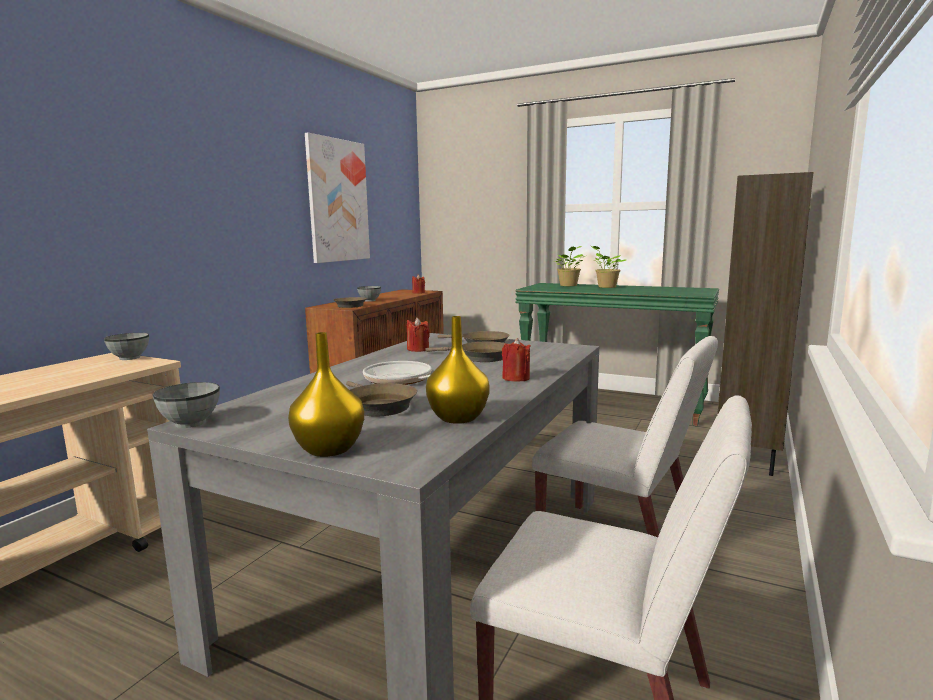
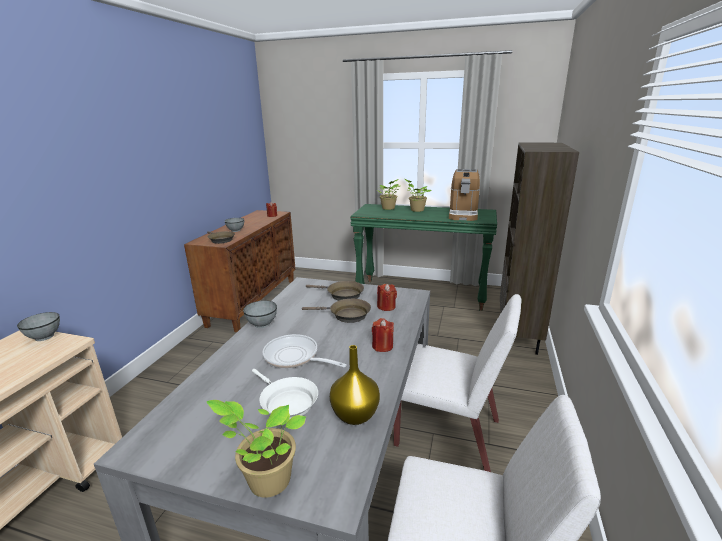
camera: 10 degrees left, 10 degrees up
(191, 423) = (132, 450): grey bowl -> grey bowl (262, 324)
(330, 449) = (266, 480): yellow vase -> potted plant
(337, 201) = (200, 149): picture -> none
(377, 406) = (286, 402): brown frying pan -> white frying pan
(418, 349) = (294, 305): red candle -> red candle (386, 307)
(669, 290) = (463, 214): none -> coffee machine

